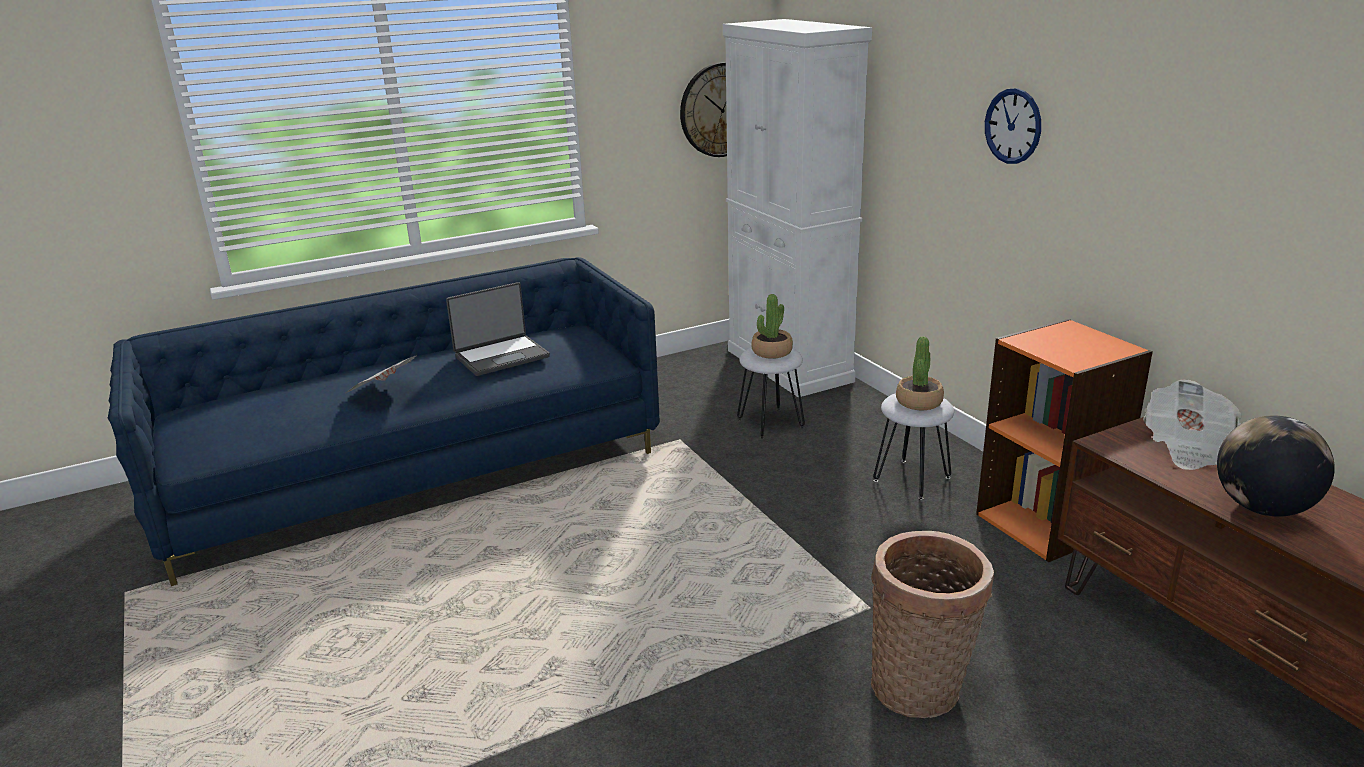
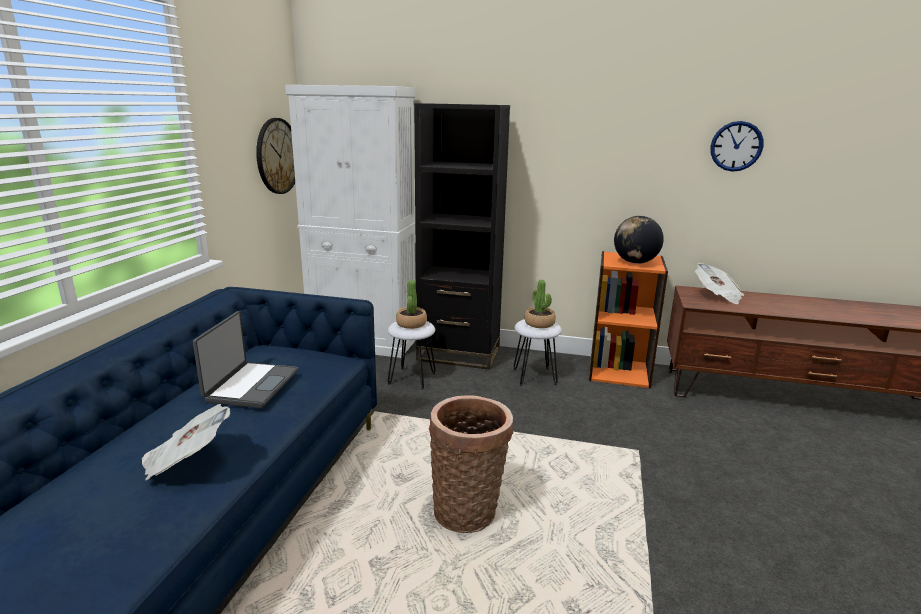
camera: 50 degrees left, 5 degrees down
(869, 418) = (458, 354): none -> black bookcase
(921, 689) = (724, 475): basket -> basket (468, 510)
(1013, 126) = (547, 143): wall clock -> wall clock (736, 146)
(1263, 508) = (786, 309): globe -> globe (635, 262)

